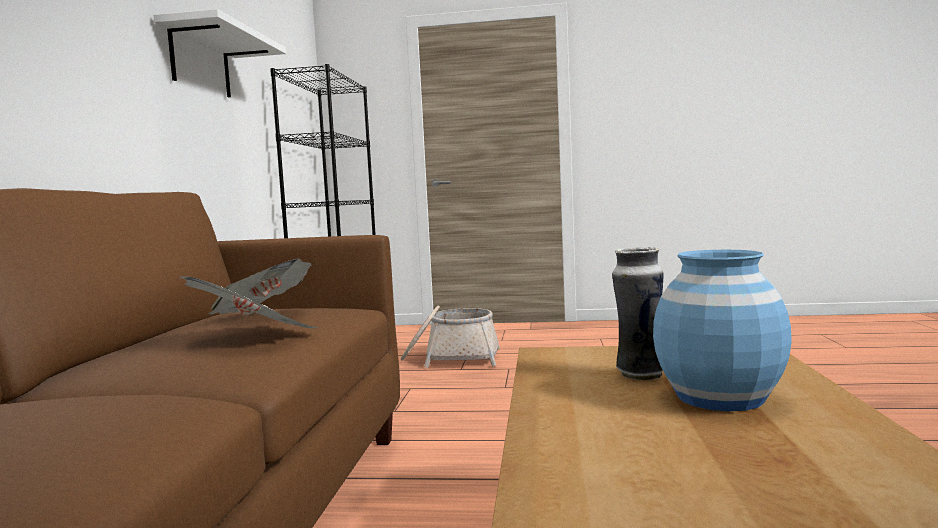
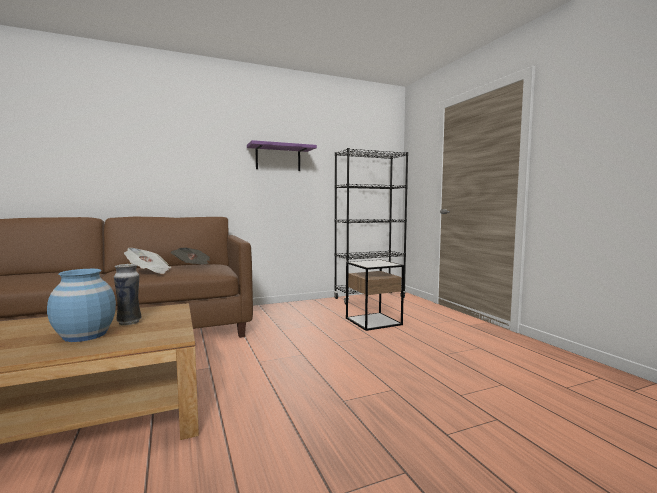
camera: 60 degrees right, 0 degrees up
(200, 62) = (278, 158): white shelf -> purple shelf
(451, 358) = (373, 321): basket -> side table

